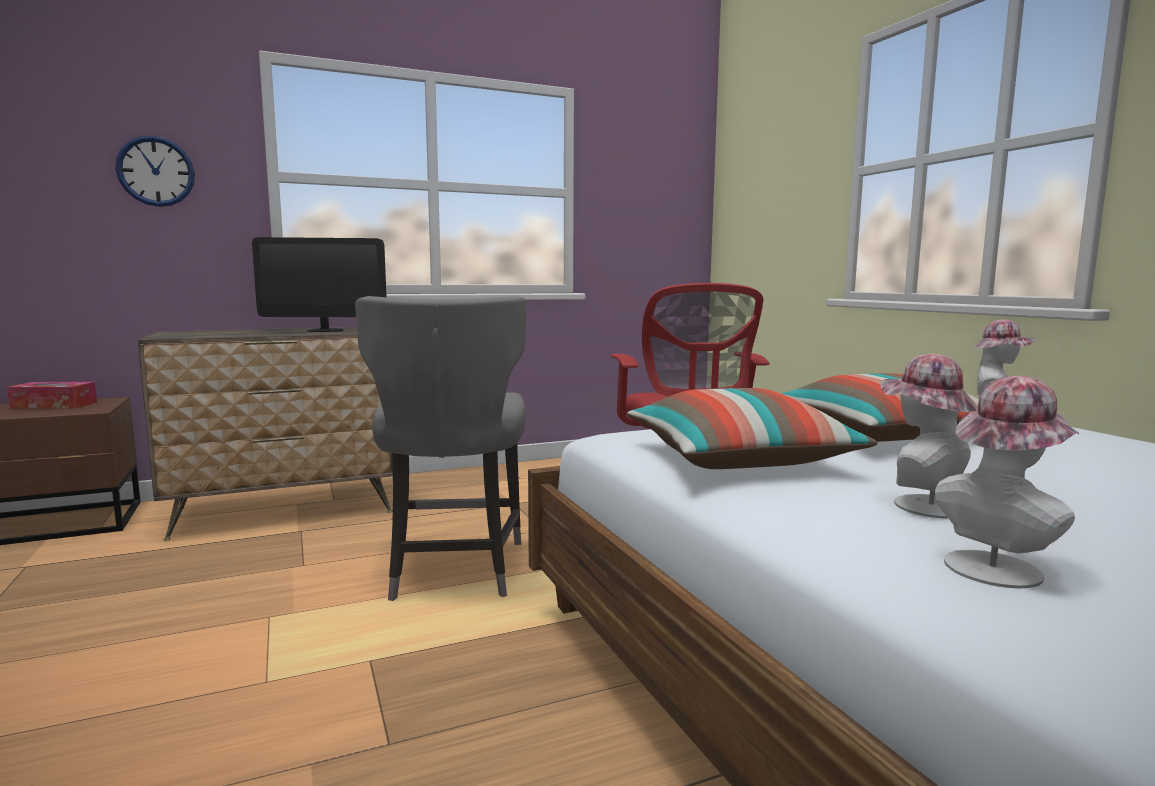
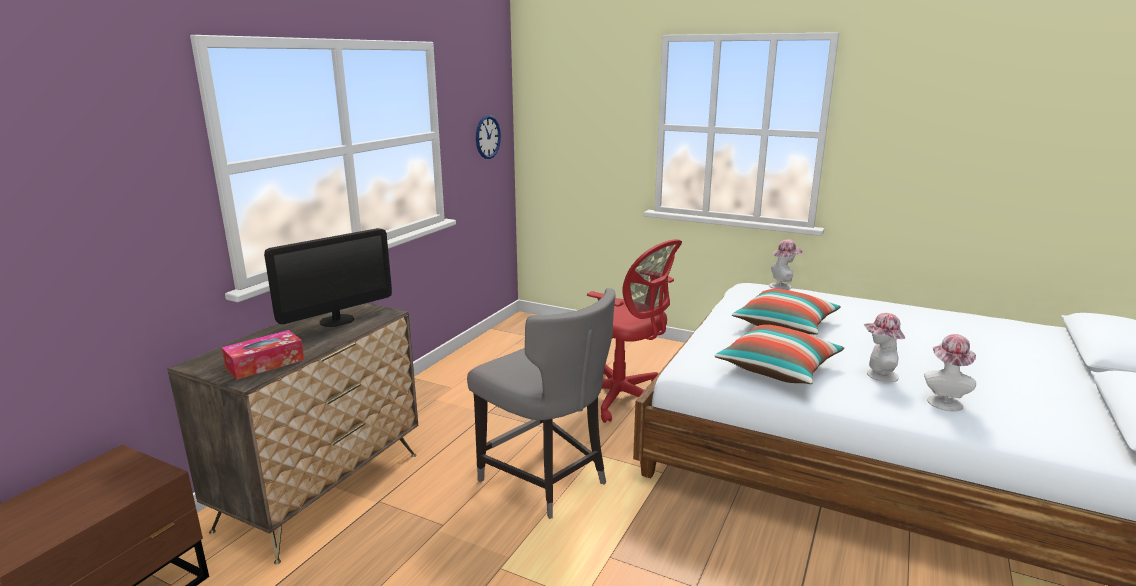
camera: 40 degrees left, 10 degrees up
(54, 405) = (78, 487): tissue box -> tissue box (265, 364)
(156, 171) = (110, 190): wall clock -> wall clock (487, 137)

